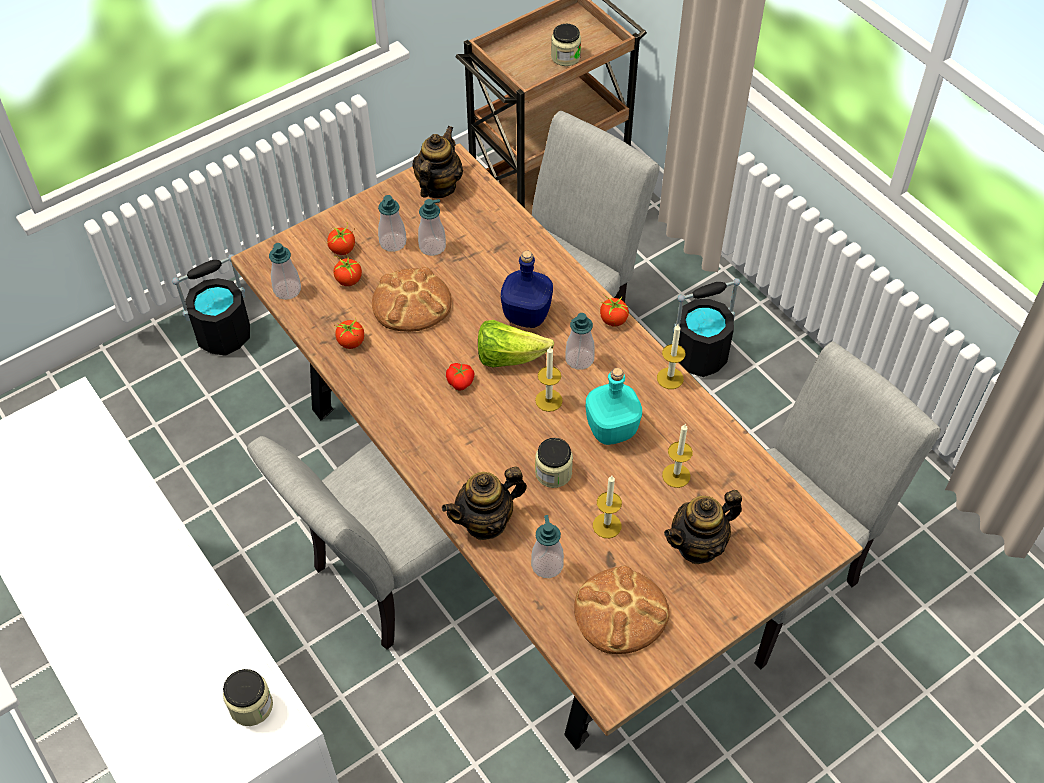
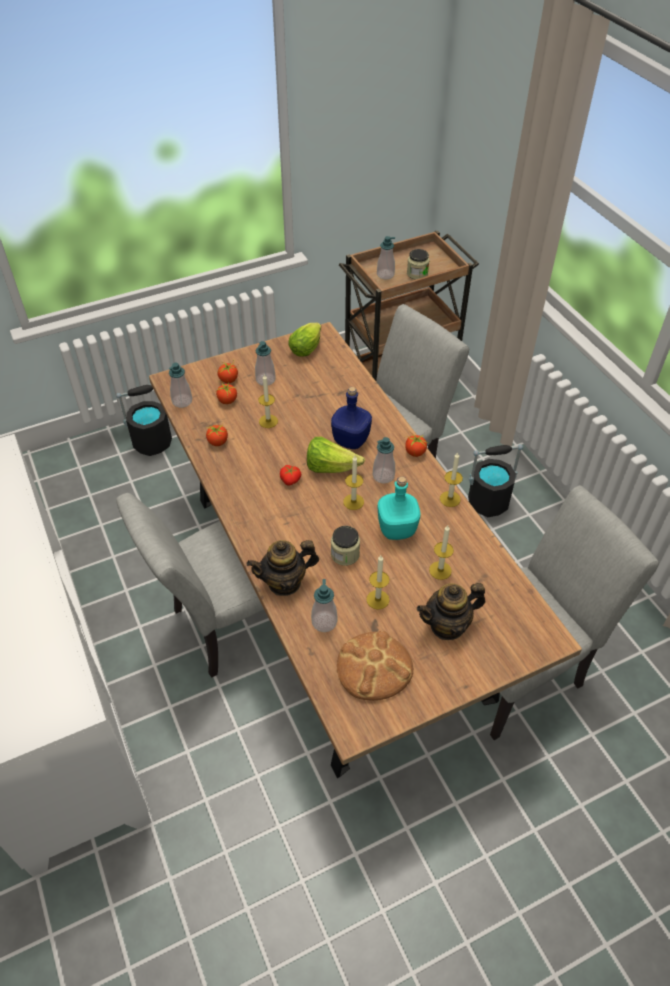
camera: 10 degrees right, 5 degrees down
(251, 706) = (57, 689): jar -> none
(411, 303) = (268, 421): bread -> candle
(432, 246) = (293, 386): soap dispenser -> soap dispenser (385, 275)
(438, 187) = (307, 347): teapot -> lettuce

